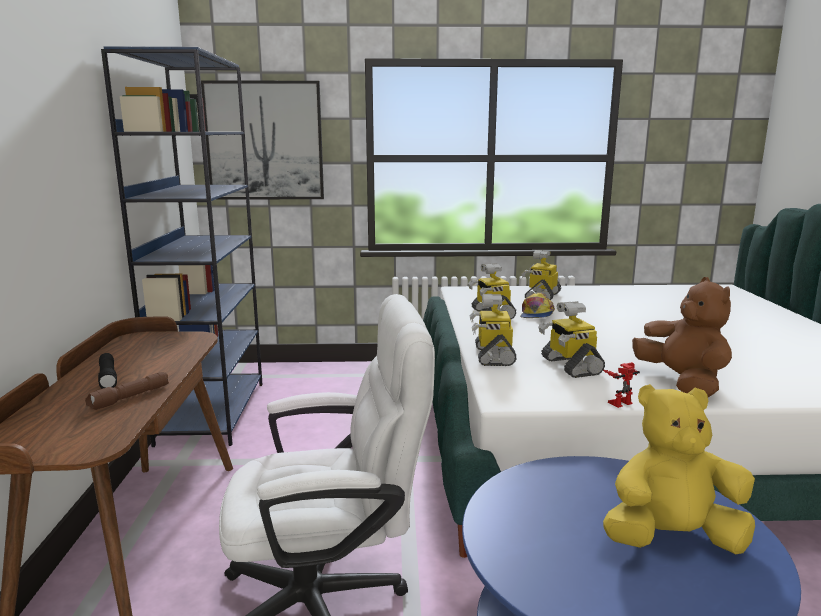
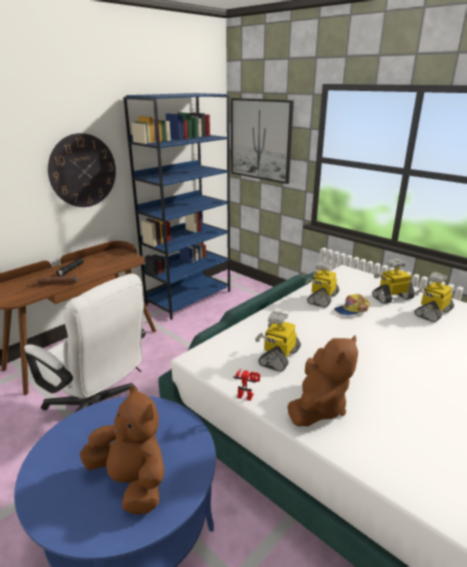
camera: 45 degrees right, 10 degrees up
(65, 180) = (83, 171): none -> wall clock
(493, 356) = (253, 328): toy robot -> toy robot (432, 312)
(672, 539) = (131, 481): yellow plush toy -> brown plush toy

